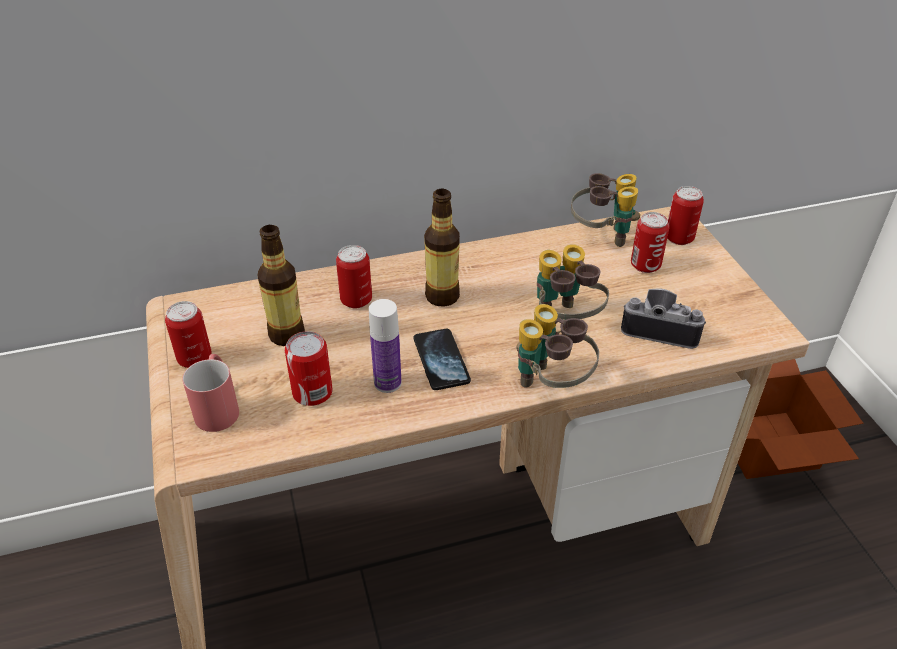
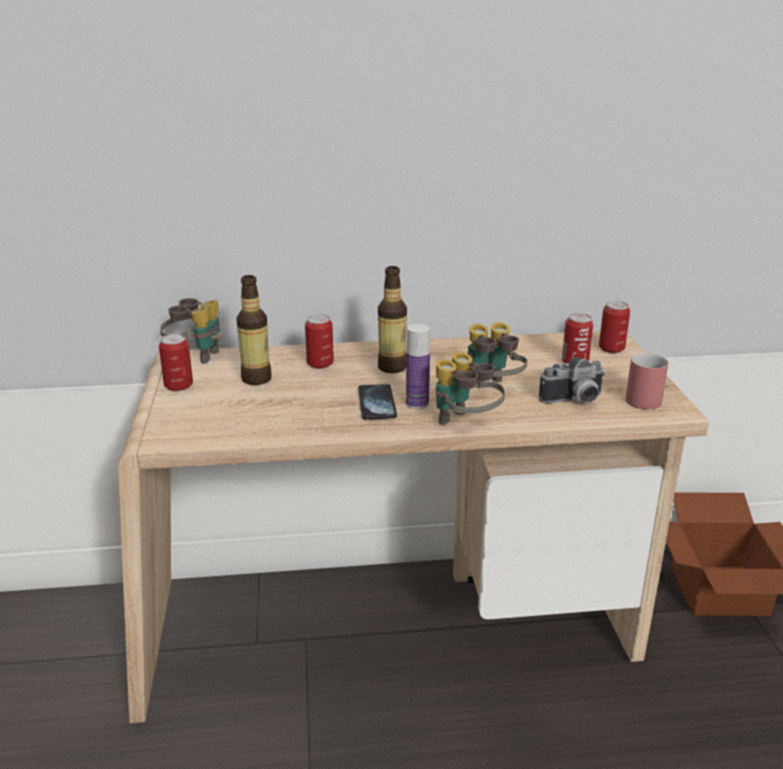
camera: 10 degrees right, 15 degrees down
(218, 406) = (186, 414): red mug -> red mug (641, 397)
(312, 392) = (264, 412): can -> none
(387, 383) = (327, 412): bottle -> bottle (417, 404)
(601, 236) = (542, 343): binoculars -> binoculars (196, 355)
(660, 329) = (574, 401): camera -> camera turned 135 degrees clockwise

